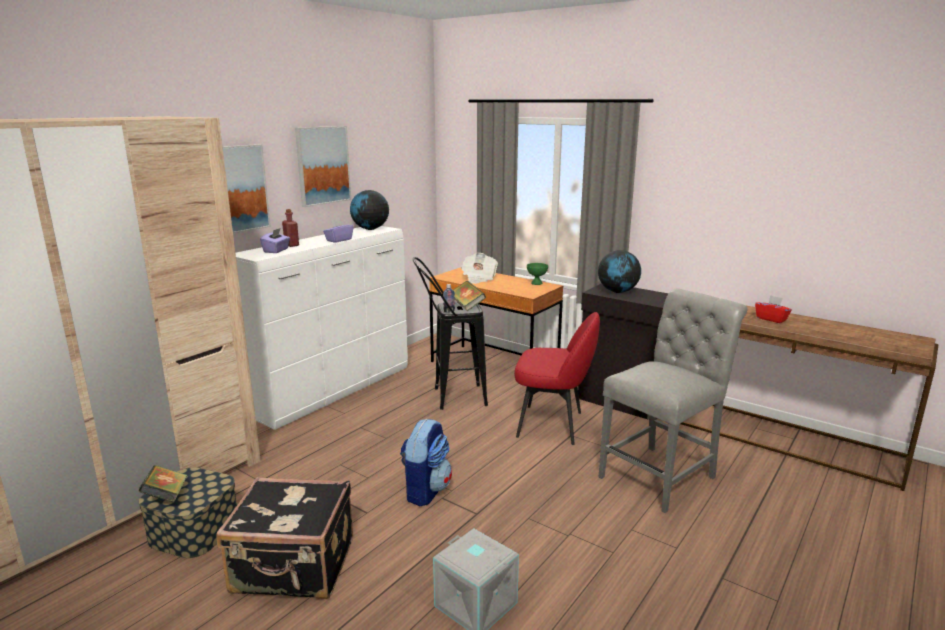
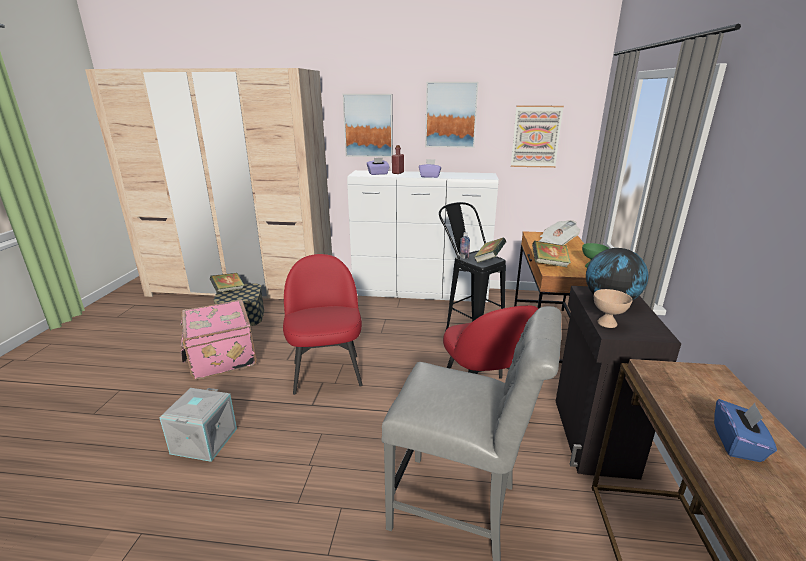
camera: 60 degrees right, 5 degrees up
(294, 568) = (221, 357): black suitcase -> pink suitcase
(370, 229) = (479, 175): globe -> none
(395, 180) = (536, 136): none -> picture
(425, 490) = (327, 372): backpack -> red chair
(515, 291) = (549, 264): none -> book
(647, 301) = (607, 323): none -> beige bowl
(771, 319) = (737, 443): red tissue box -> blue tissue box

